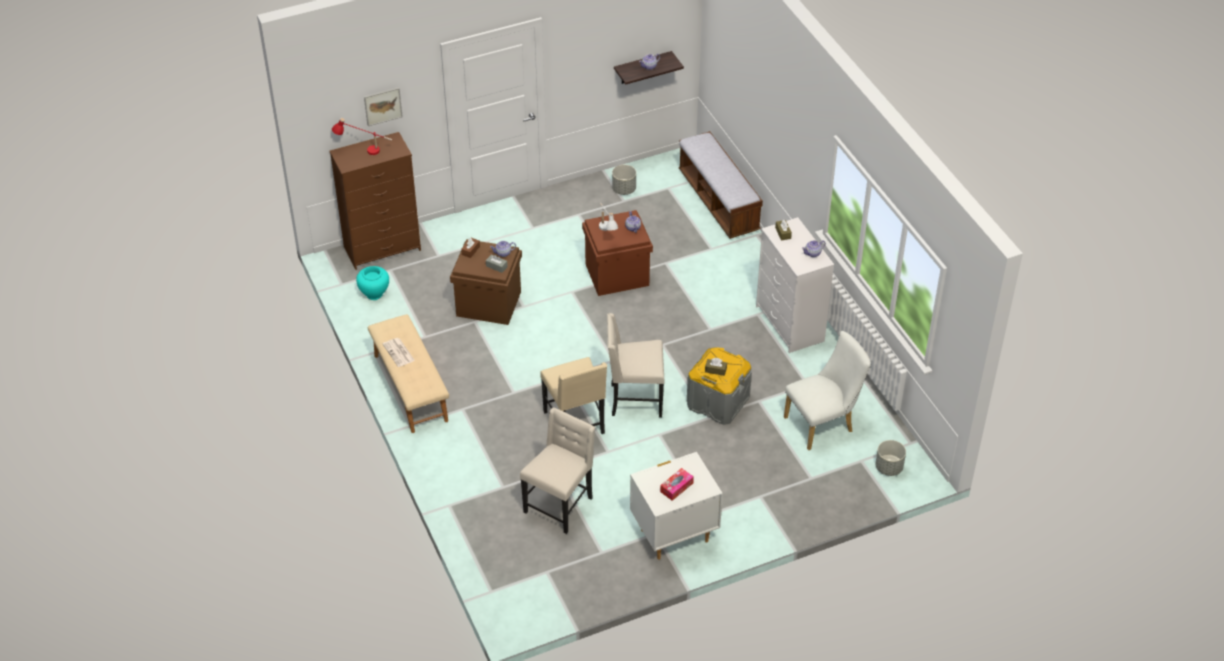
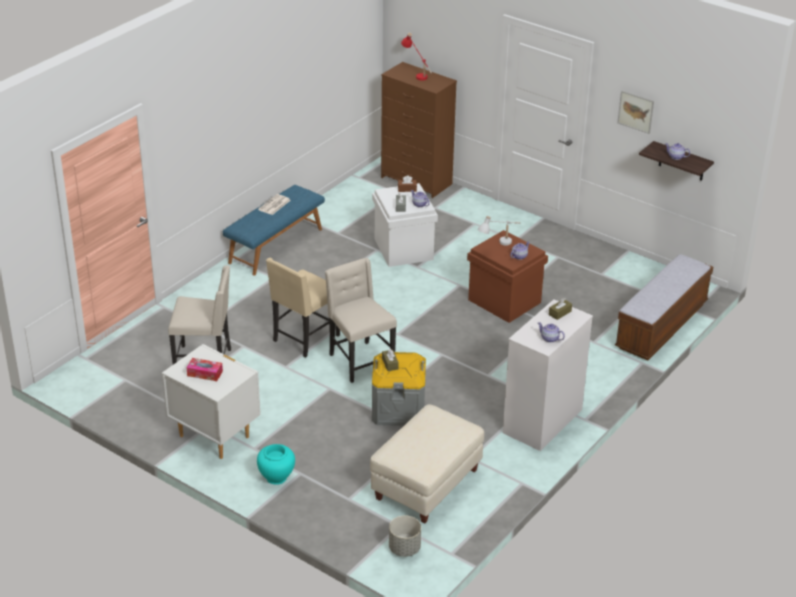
camera: 60 degrees right, 10 degrees down
(374, 294) = (362, 195): turquoise vase -> turquoise vase (276, 478)
(383, 106) = (449, 47): picture -> picture (636, 111)
(410, 388) = (275, 245): beige bench -> blue bench
(488, 304) = (403, 249): brown storage box -> white storage box
(624, 189) = (616, 269): grey planter -> none
(823, 423) = (427, 485): white chair -> beige ottoman

